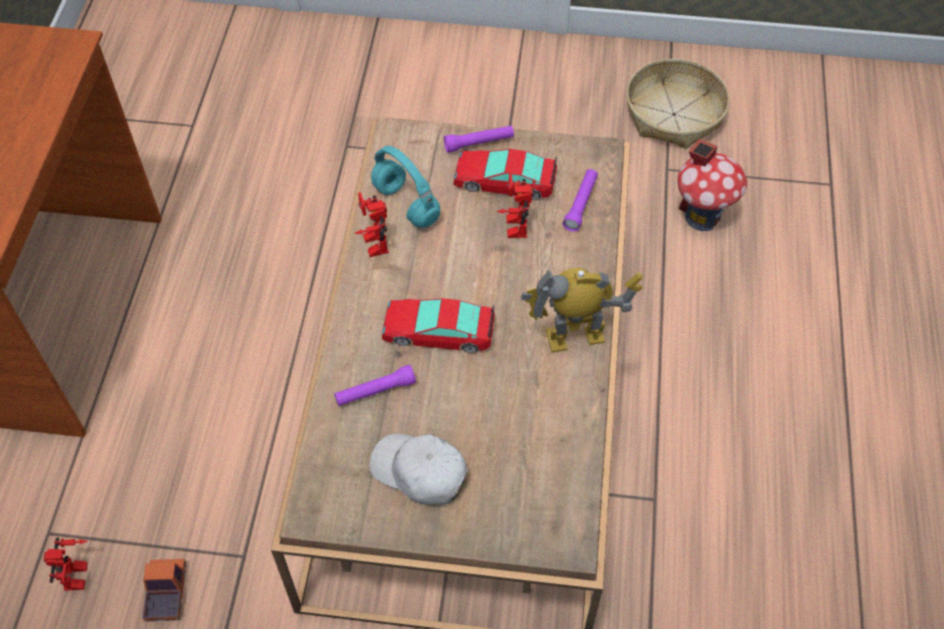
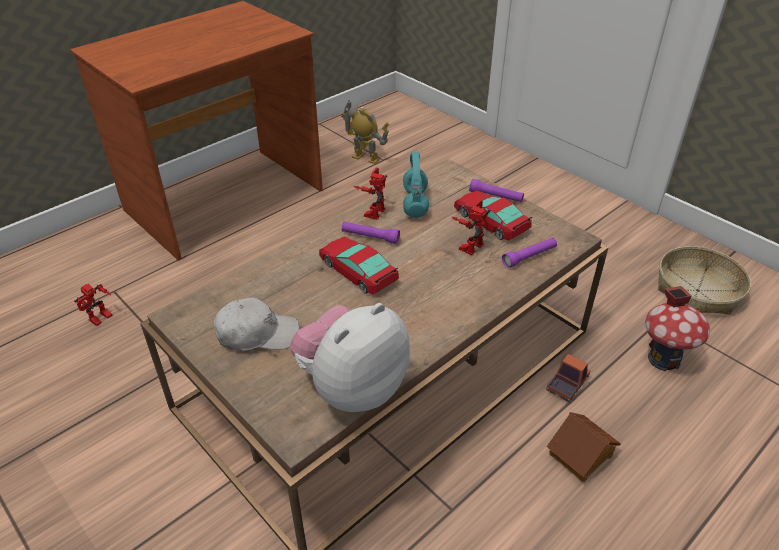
camera: 40 degrees right, 15 degrees down
(166, 593) = (126, 354): toy truck -> toy truck (567, 384)
(375, 391) = (285, 279): purple flashlight -> purple flashlight (370, 237)
(420, 472) = (257, 334): white cap -> white cap turned 105 degrees clockwise
(566, 461) = (352, 387): none -> plush toy
(575, 338) = (440, 324): toy robot -> toy robot (366, 158)
(712, 367) = (581, 455): none -> toy house

